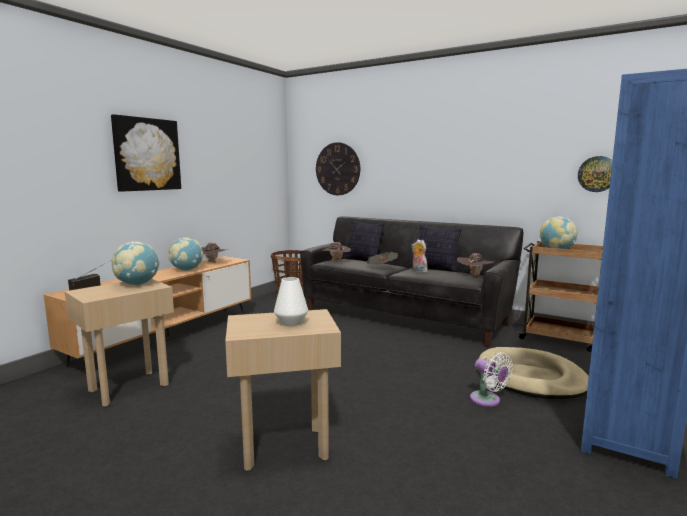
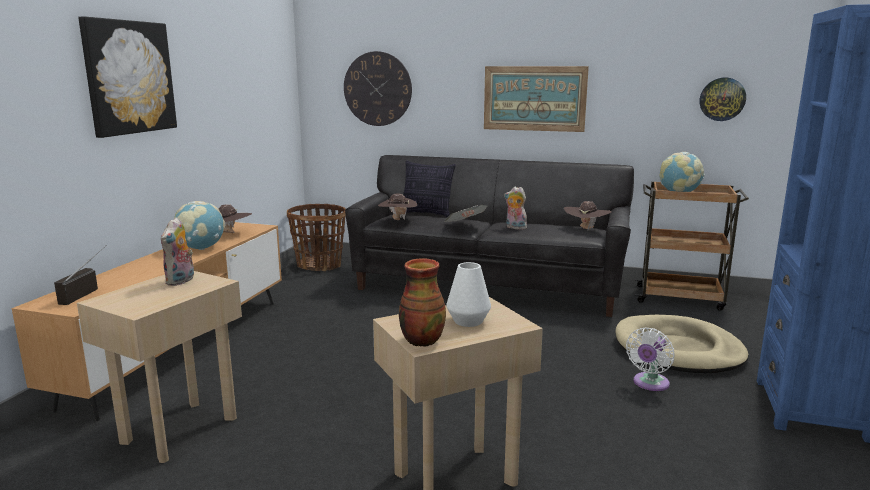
camera: 15 degrees left, 5 degrees up
(137, 284) = (181, 281): globe -> plush toy
(243, 331) = (421, 340): none -> vase
(436, 268) = (529, 221): pillow -> none
(446, 175) = (534, 98): none -> picture
(487, 400) = (649, 384): white fan -> white fan turned 90 degrees clockwise

